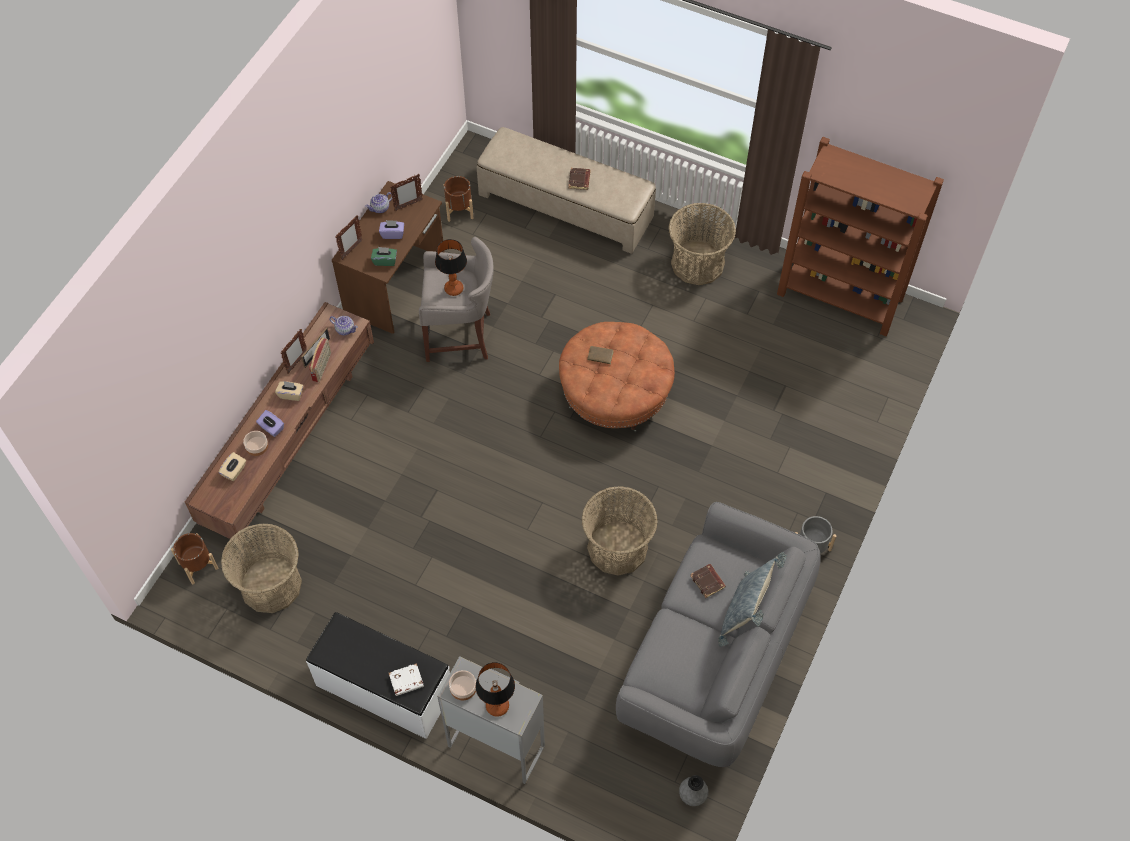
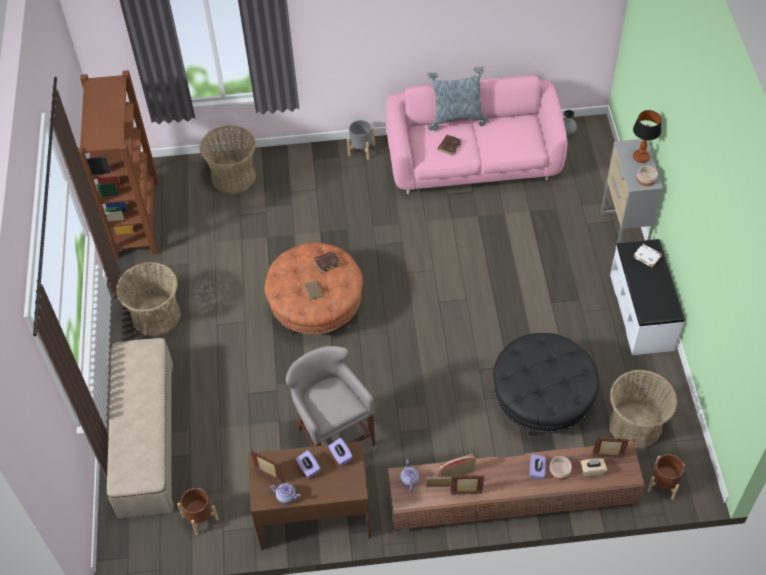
camera: 120 degrees left, 5 degrees down
(291, 394) = (497, 478): beige tissue box -> none
(351, 250) = (347, 489): picture frame -> picture frame (607, 457)
(362, 522) = (542, 400): none -> black ottoman
(385, 261) = (340, 456): green tissue box -> purple tissue box
(454, 289) = (330, 396): table lamp -> none
(579, 180) = (141, 395): brown book -> brown book (327, 262)
(617, 548) = (439, 243): basket -> basket (233, 177)
(714, 656) = (473, 162): grey sofa -> pink sofa

